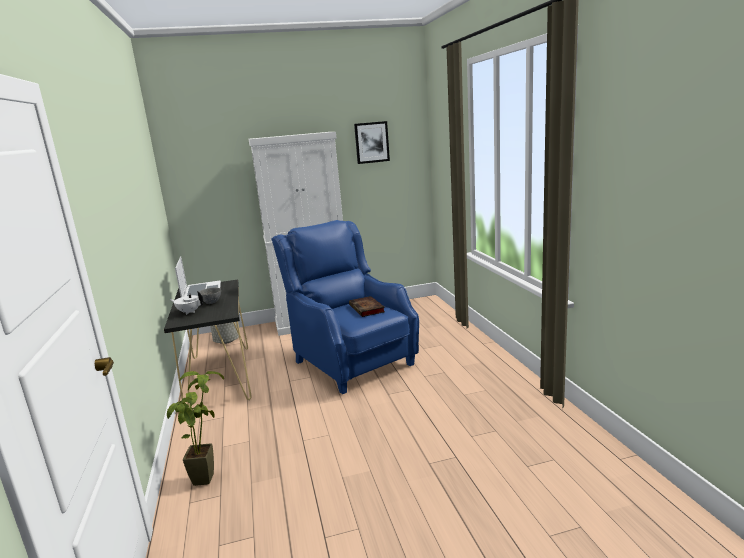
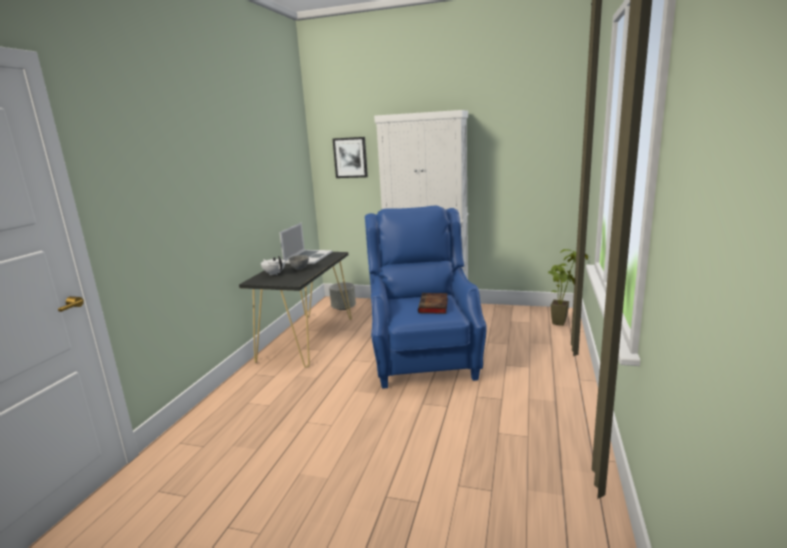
camera: 30 degrees right, 0 degrees up
(208, 474) = (215, 423): potted plant -> potted plant (561, 321)
(371, 142) = (517, 124): picture -> picture (350, 157)

